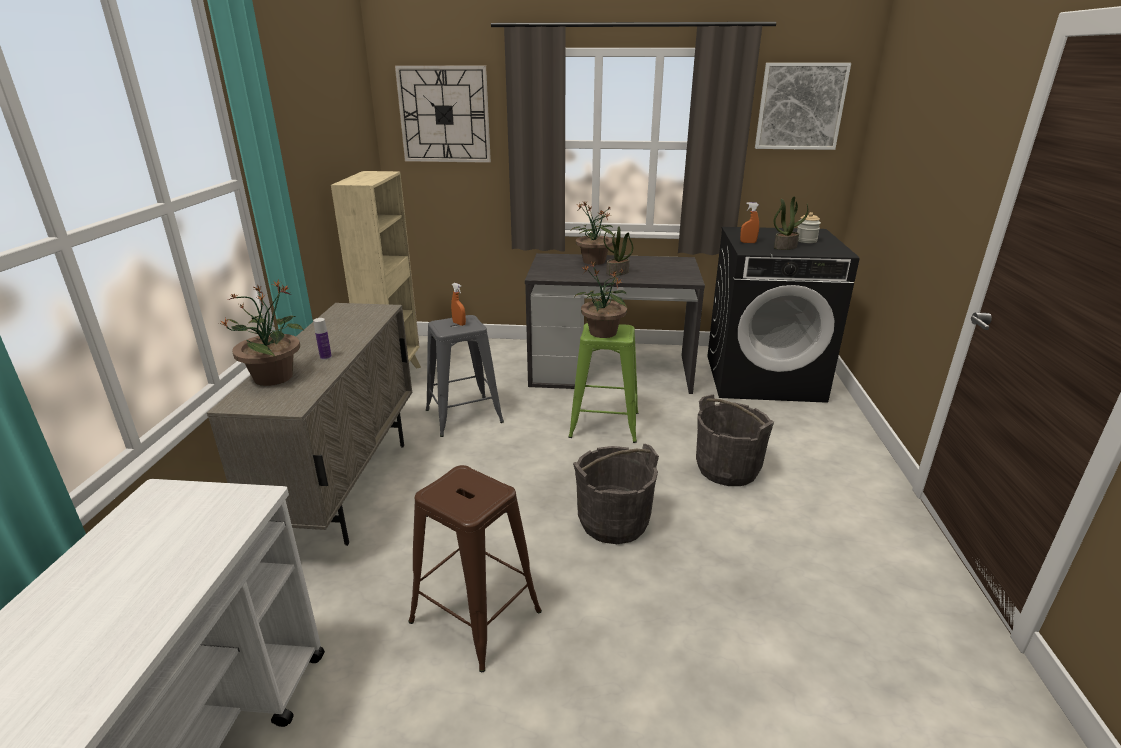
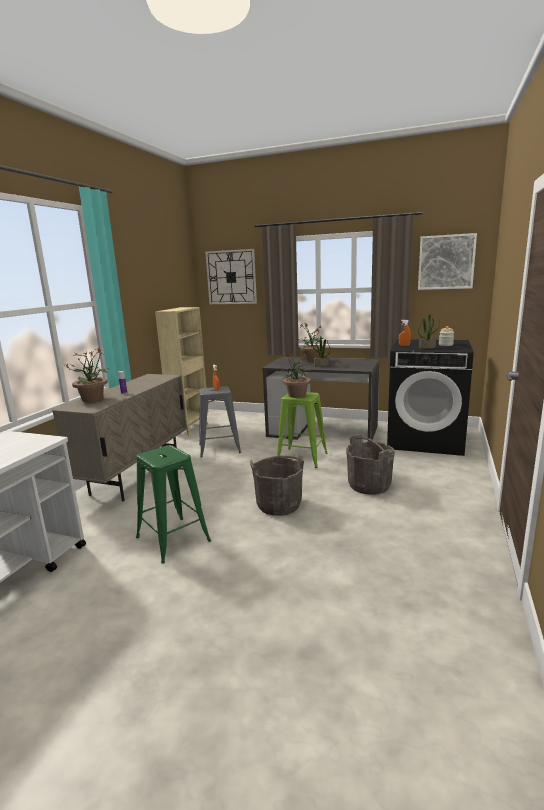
camera: 15 degrees right, 10 degrees down
(476, 617) = (173, 539): brown stool -> green stool

